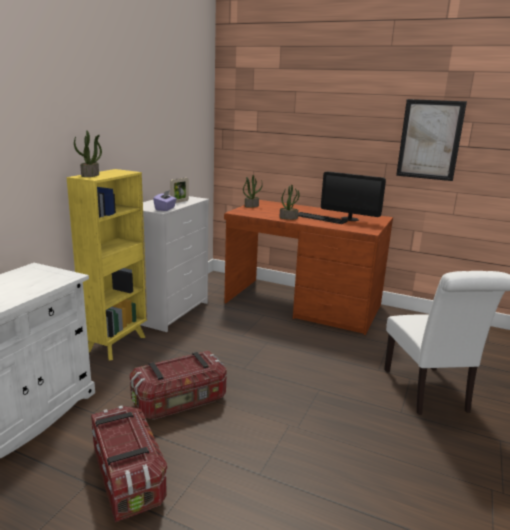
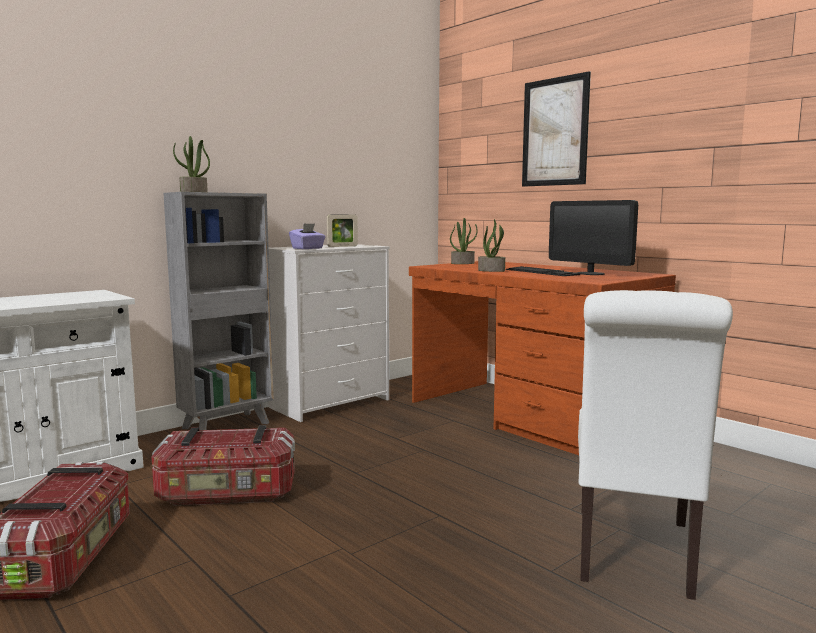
camera: 25 degrees right, 10 degrees down
(117, 343) = (228, 425): yellow bookcase -> grey bookcase
(430, 140) = (728, 139): picture -> picture (555, 132)

